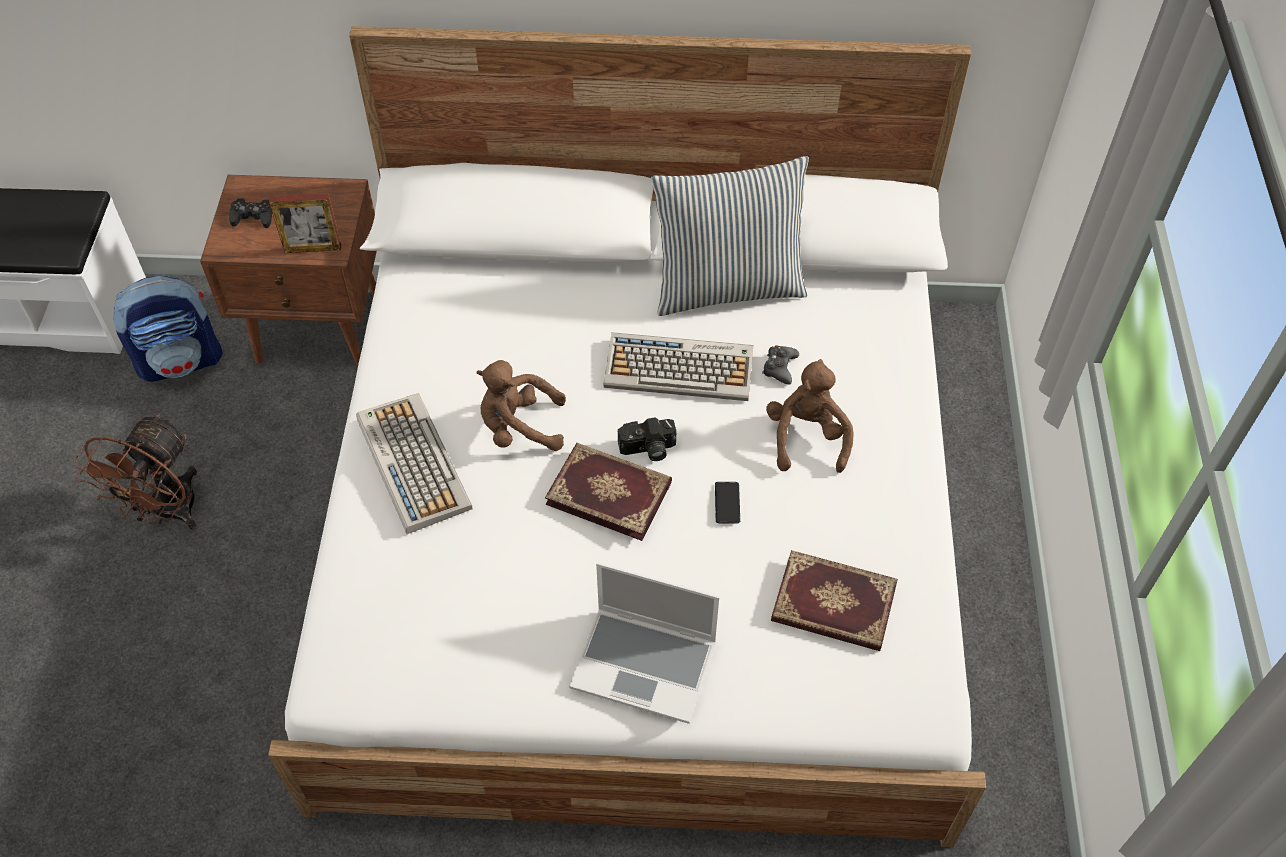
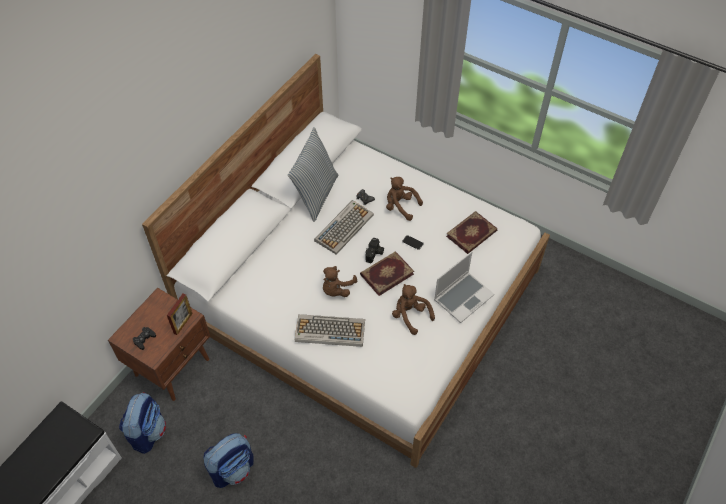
camera: 60 degrees left, 0 degrees up
(166, 513) = (233, 468): brown fan -> backpack
(533, 584) = (410, 315): none -> brown plush toy

